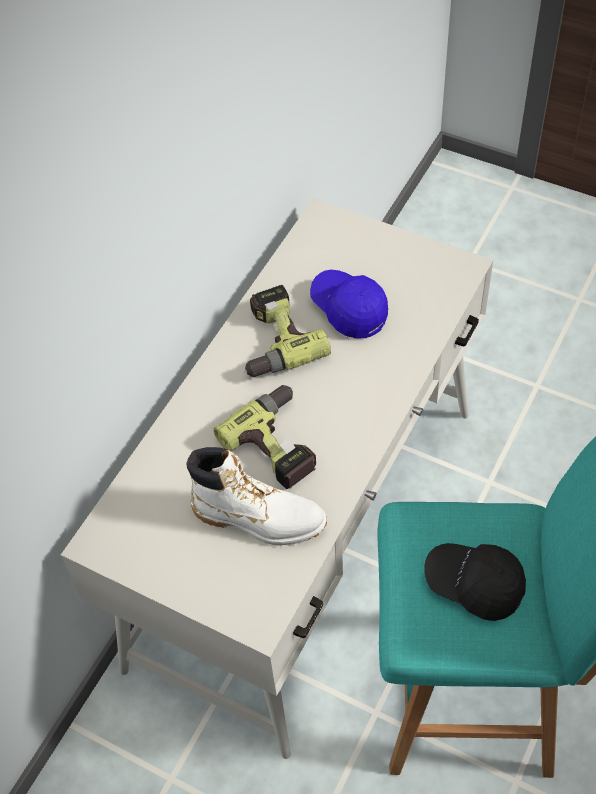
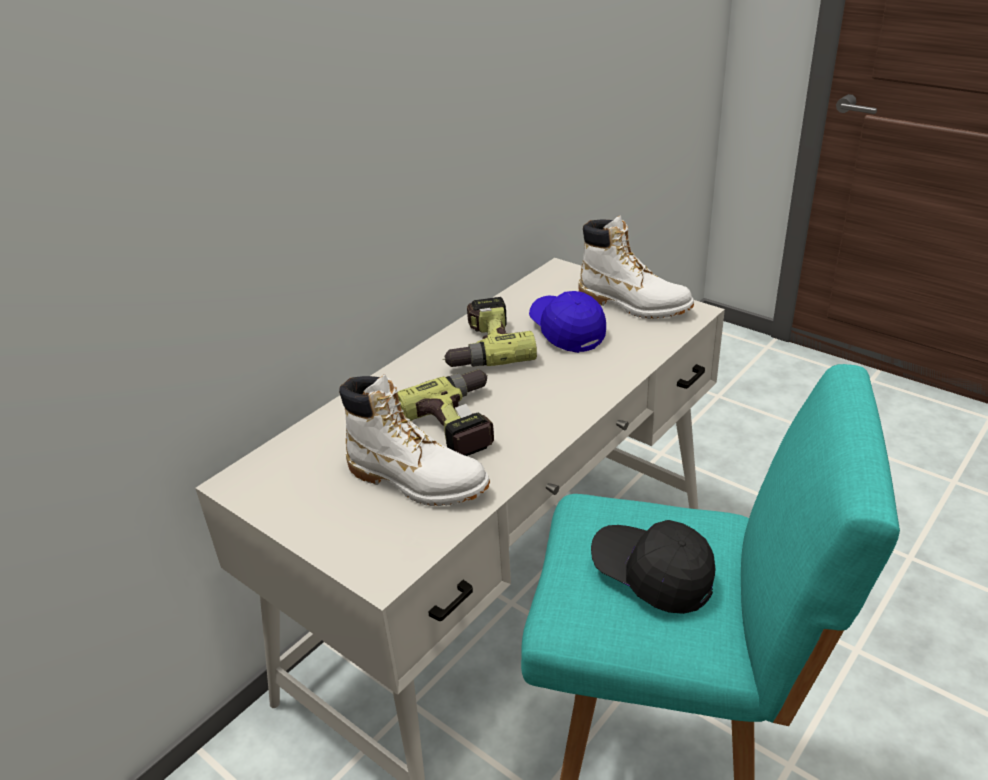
camera: 10 degrees right, 20 degrees down
(406, 263) = (633, 304): none -> white boot

